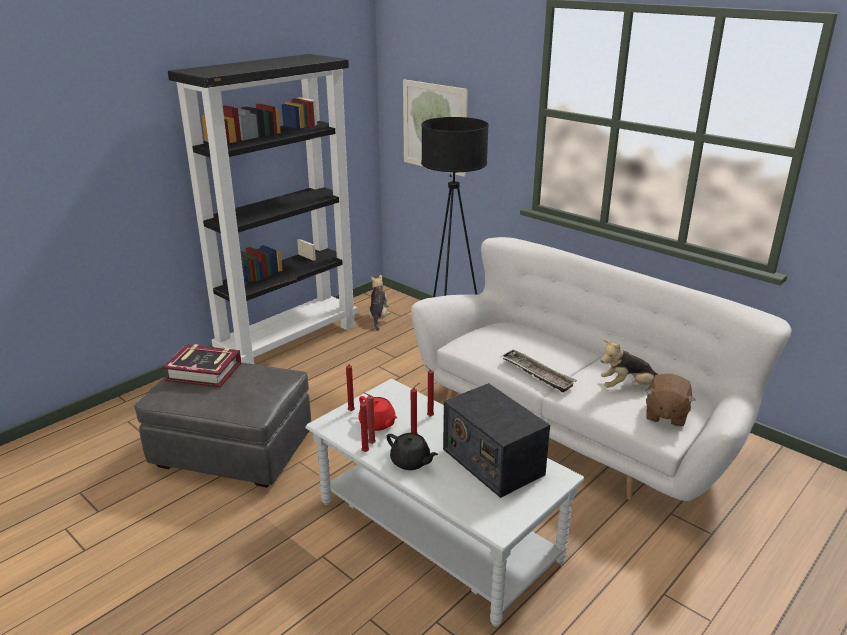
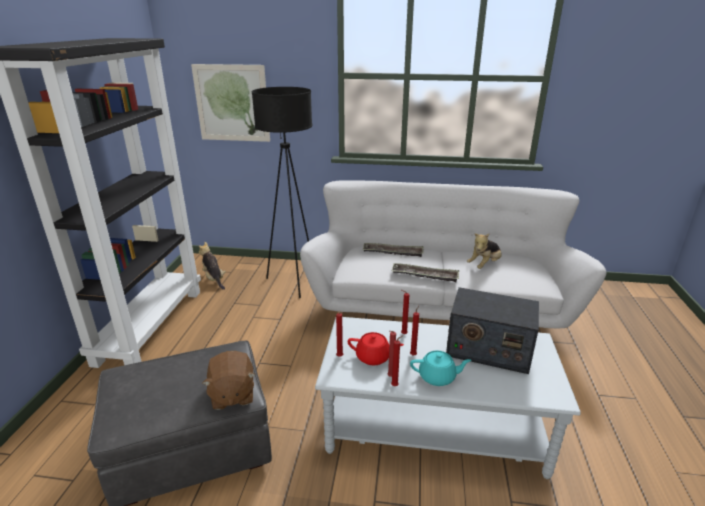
camera: 35 degrees left, 0 degrees up
(204, 371) = (144, 379): book -> none
(411, 462) = (438, 377): black teapot -> turquoise teapot
(535, 339) = (393, 252): none -> tray
(665, 415) = (526, 274): brown plush toy -> brown plush toy (232, 394)

